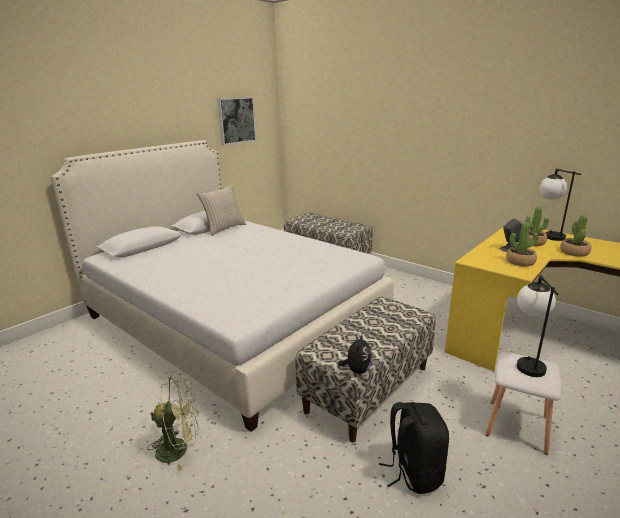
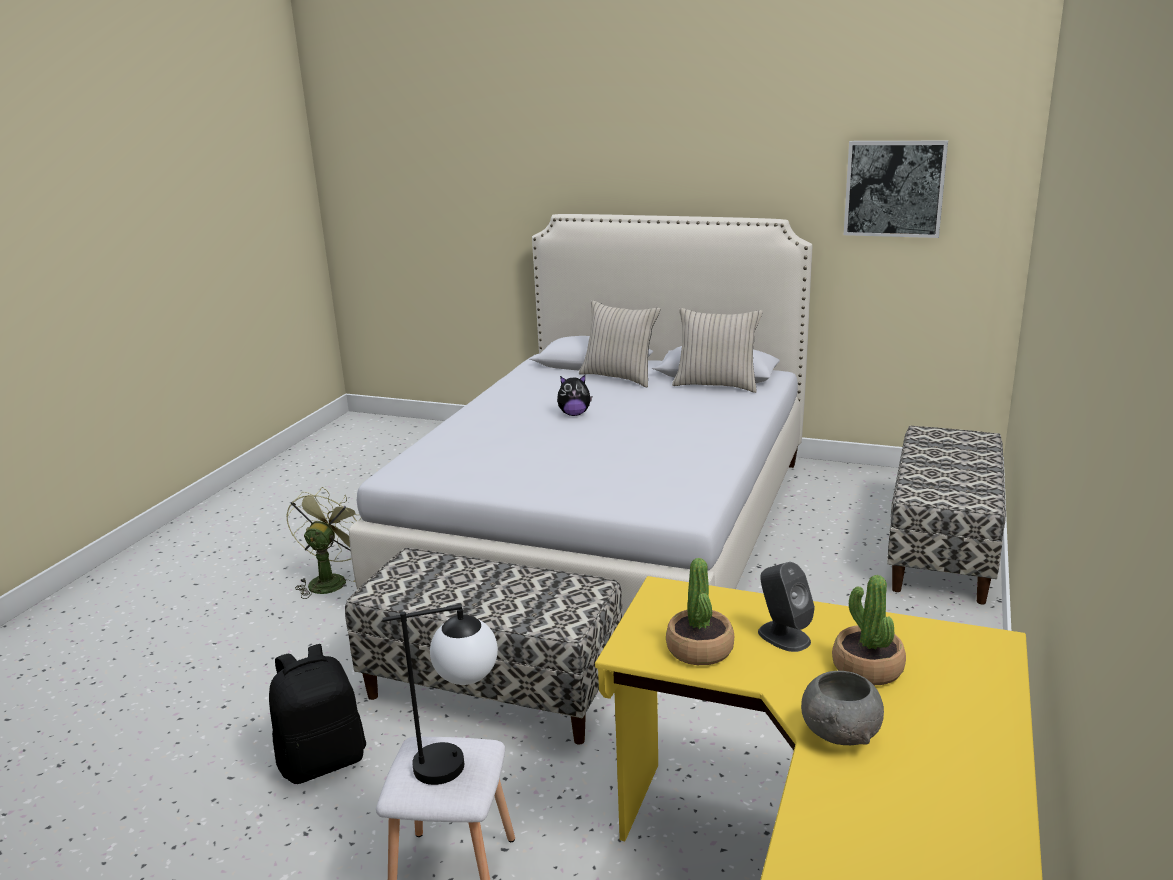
camera: 70 degrees right, 0 degrees up
(176, 244) = (619, 377): none -> beige pillow
(179, 448) = (330, 580): green fan -> green fan turned 135 degrees counterclockwise
(357, 370) = (372, 597): plush toy -> plush toy (574, 414)
(548, 235) = (971, 697): table lamp -> none
(574, 252) = (840, 733): potted plant -> grey bowl

